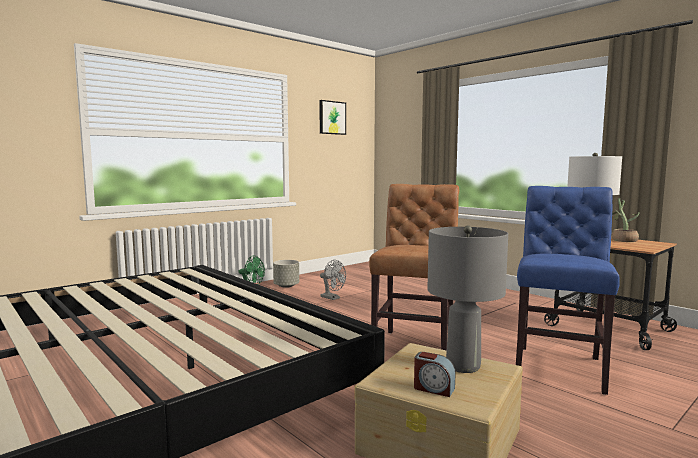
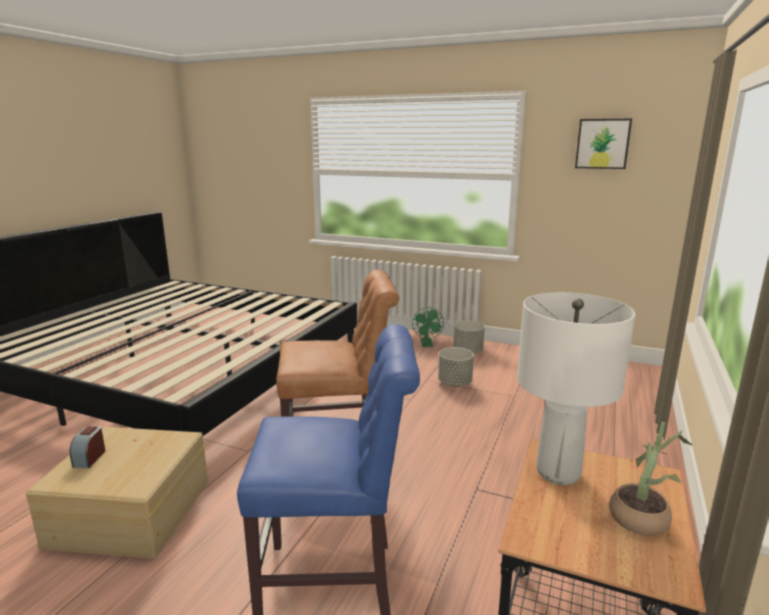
camera: 65 degrees right, 10 degrees up
(332, 298) = (455, 383): grey fan -> grey planter
(462, 366) = (140, 465): grey table lamp -> none

